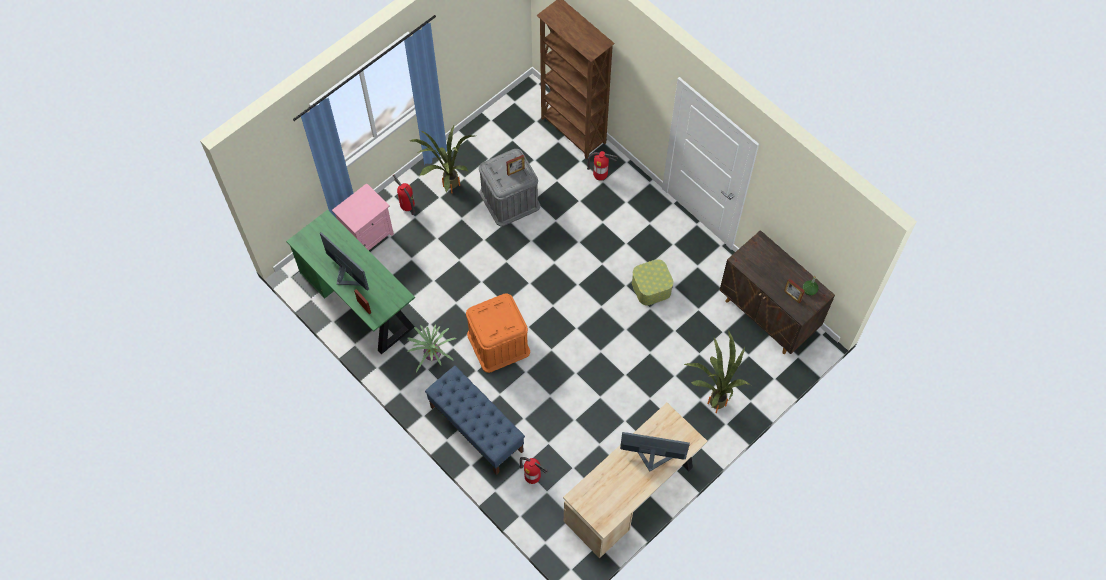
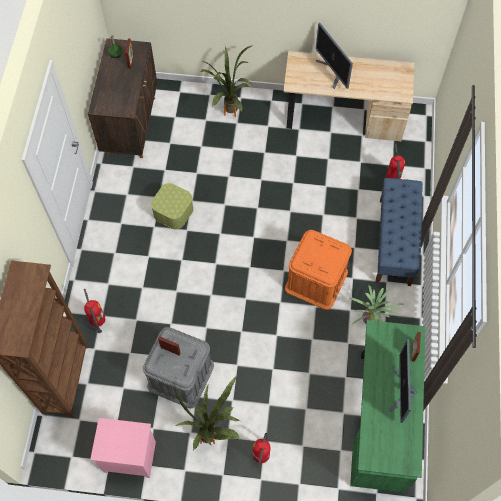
camera: 130 degrees left, 0 degrees up
(368, 235) = (317, 466): pink nightstand -> pink nightstand (129, 457)

